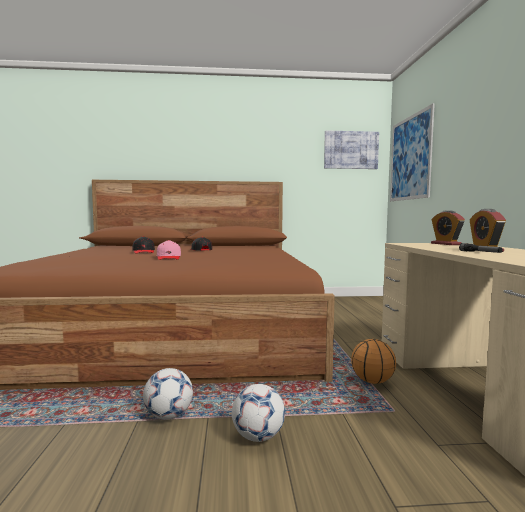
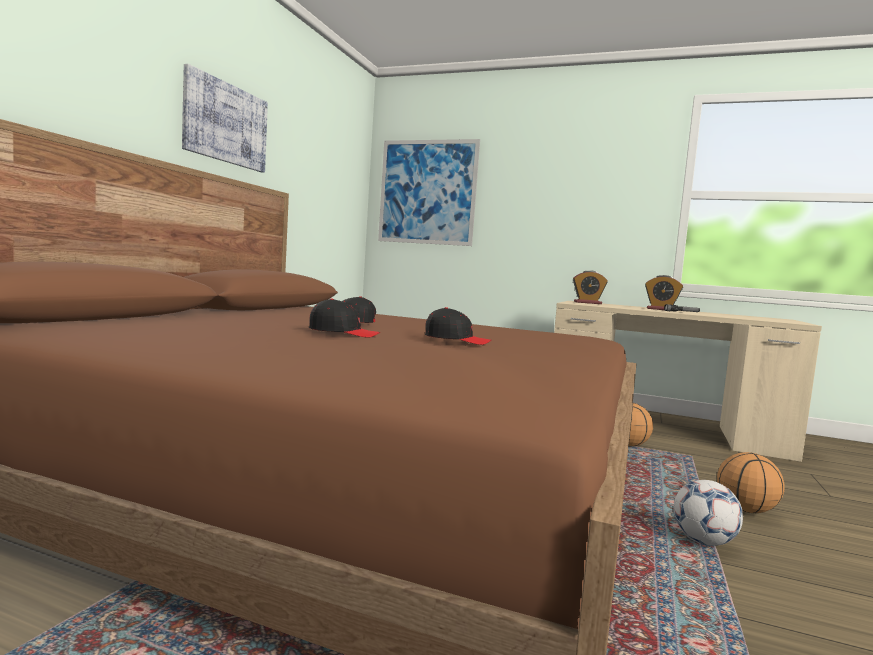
camera: 65 degrees left, 0 degrees up
(169, 257) = (456, 340): pink cap -> black cap
(258, 437) = (745, 510): football -> basketball
(351, 150) = (343, 160): picture -> picture (226, 123)

